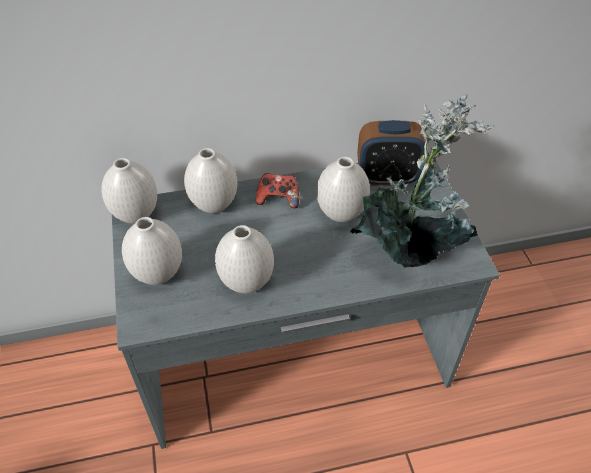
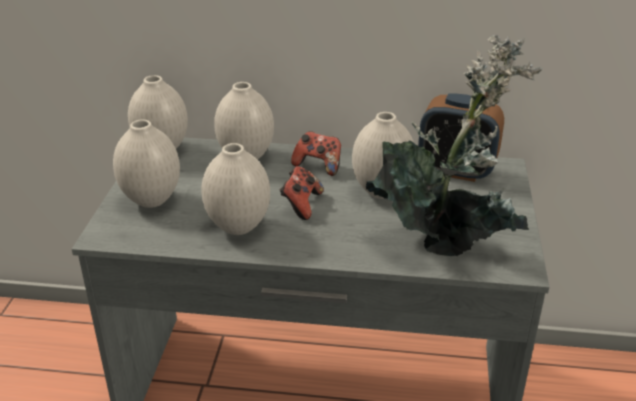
camera: 20 degrees right, 15 degrees down
(285, 245) = (301, 205): none -> game controller

